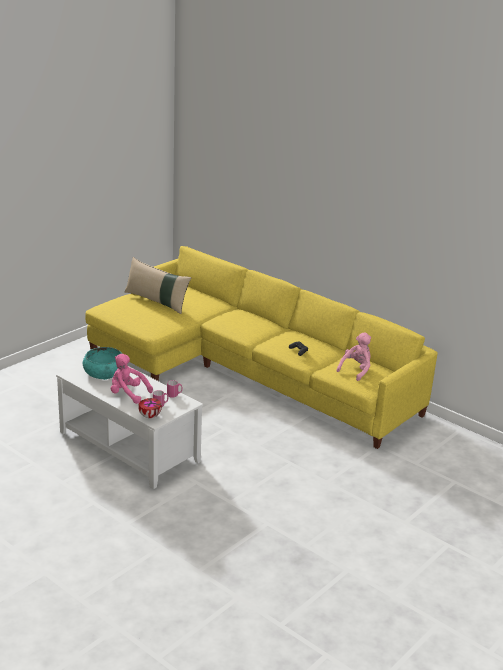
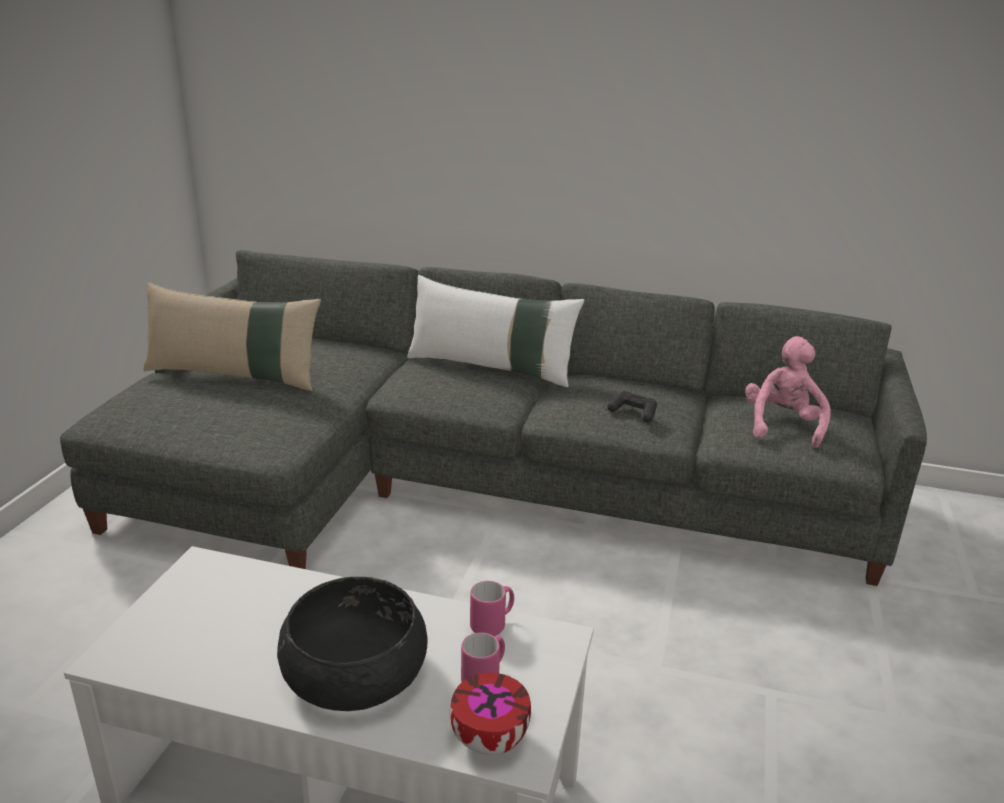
camera: 25 degrees left, 0 degrees up
(104, 373) = (228, 613): turquoise bowl -> none
(128, 394) = (355, 672): pink plush toy -> black bowl
(246, 370) = (469, 481): yellow sofa -> grey sofa
(262, 320) = (491, 367): none -> white pillow

